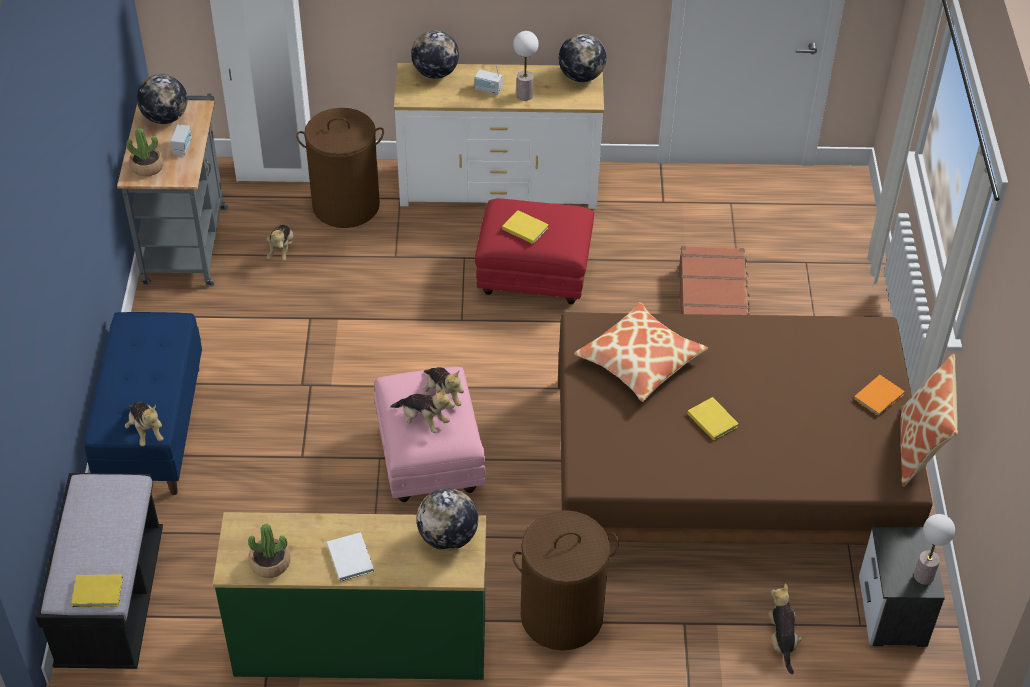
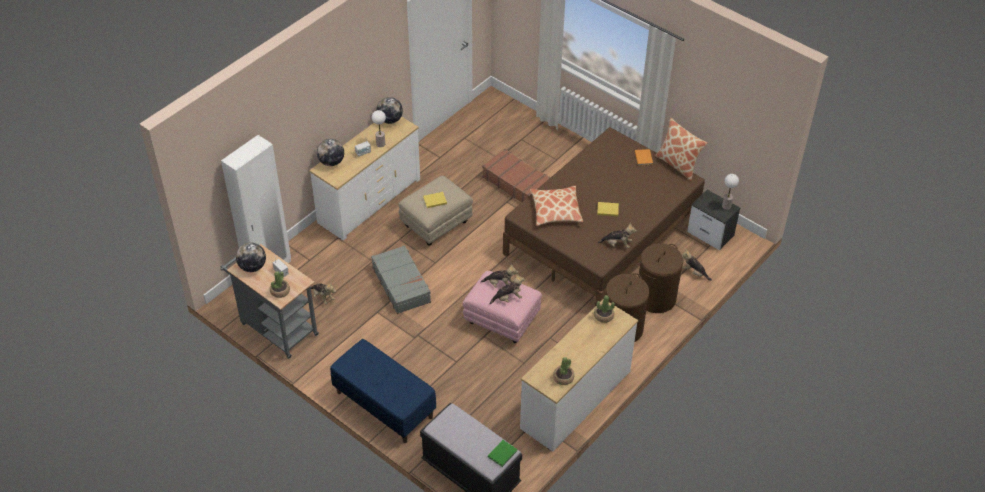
camera: 50 degrees left, 0 degrees up
(99, 593) = (503, 453): yellow book -> green book
(145, 431) = (418, 393): plush toy -> plush toy (617, 244)
(346, 205) = (320, 258): brown laundry basket -> brown laundry basket (655, 298)
(350, 557) = (584, 351): white book -> none
(361, 645) = (576, 400): green dresser -> white dresser
(384, 311) = (401, 284): none -> grey suitcase
(448, 537) = (603, 316): globe -> potted plant
(535, 276) = (436, 223): red ottoman -> beige ottoman

